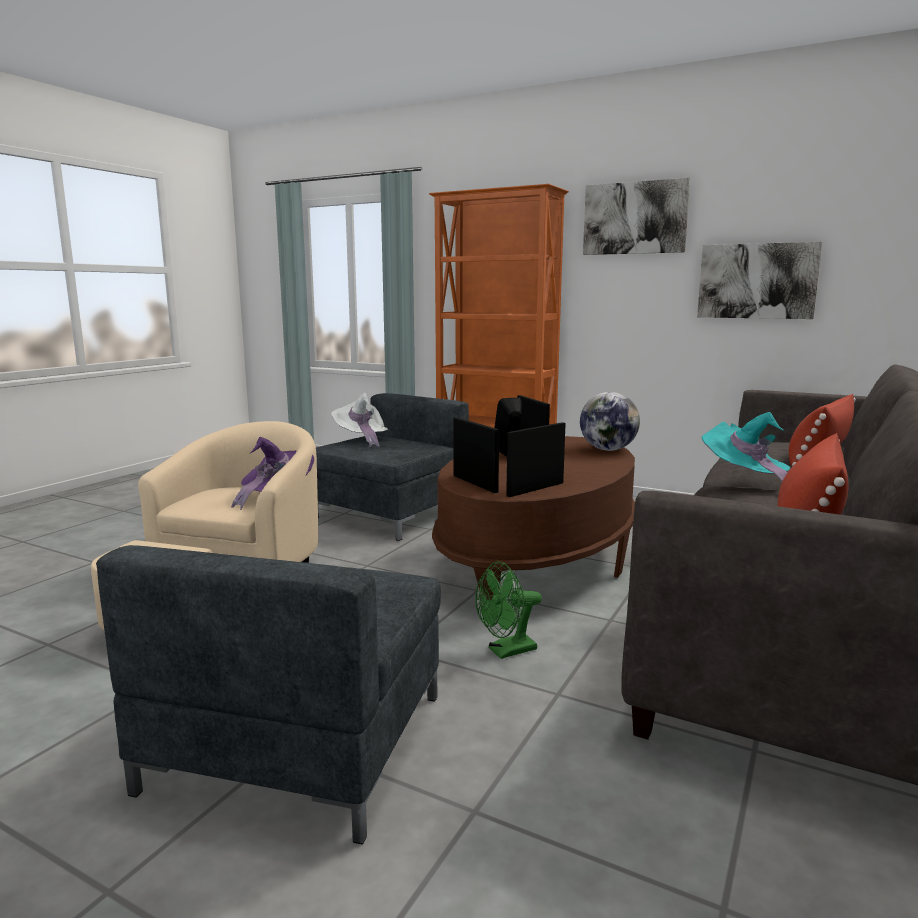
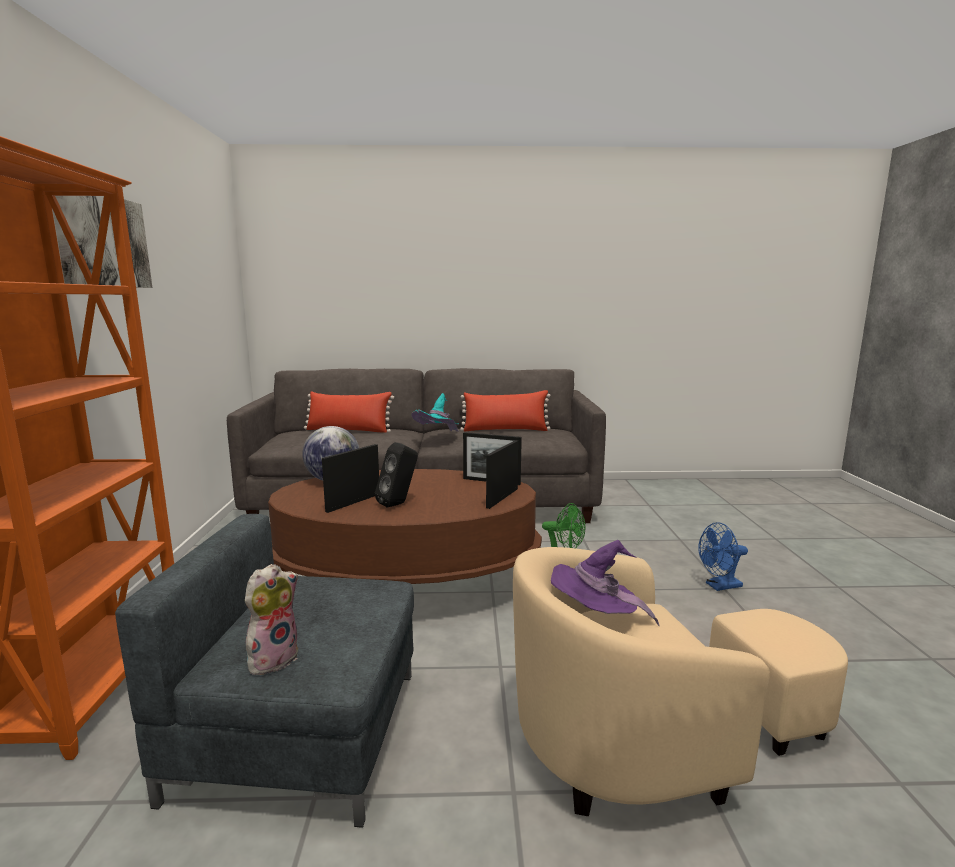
camera: 120 degrees left, 0 degrees up
(302, 739) = (719, 586): grey armchair -> blue fan
(361, 440) = (273, 658): white hat -> plush toy
(757, 281) = (187, 317): picture -> none

